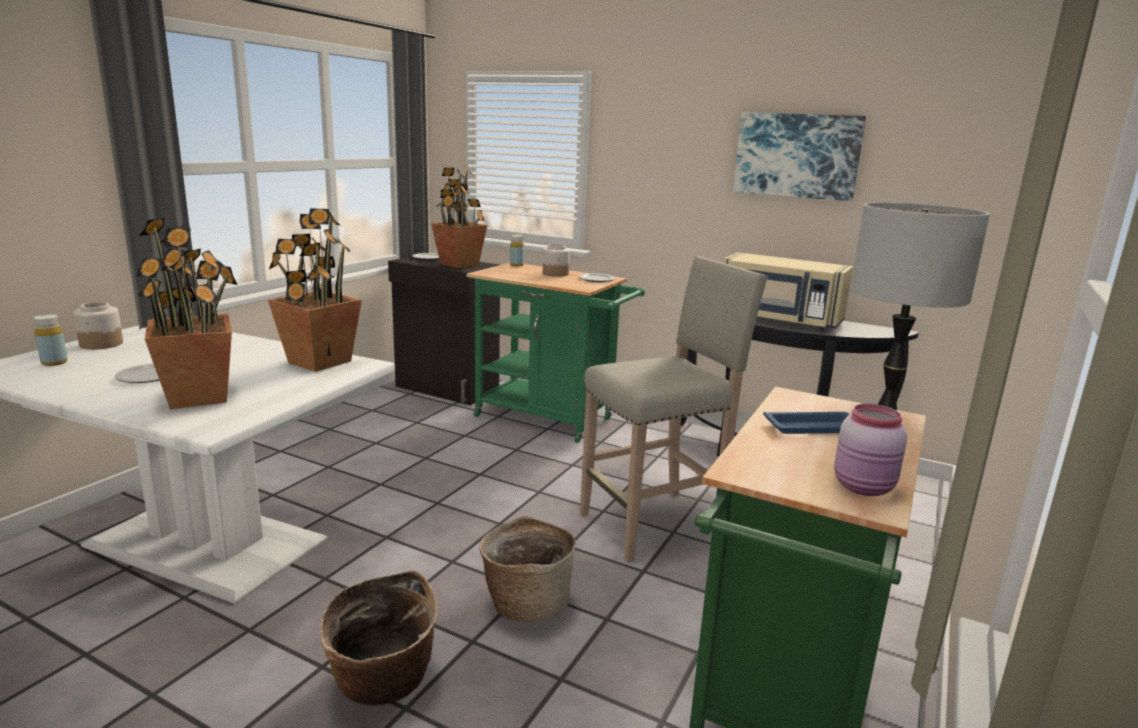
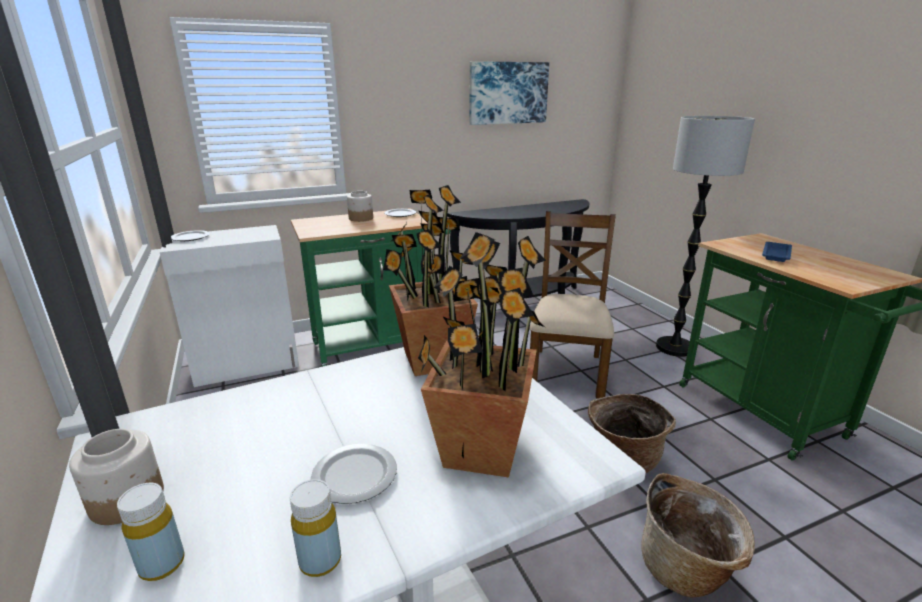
camera: 50 degrees left, 5 degrees up
(446, 389) = (248, 364): black cabinet -> white cabinet
(459, 265) = (246, 235): potted plant -> none
(516, 265) = (307, 220): yellow bottle -> yellow bottle (320, 561)
(656, 524) = (567, 371): beige stool -> brown chair
(779, 319) = (527, 211): beige microwave -> none
(865, 487) = (868, 270): pink jar -> none

